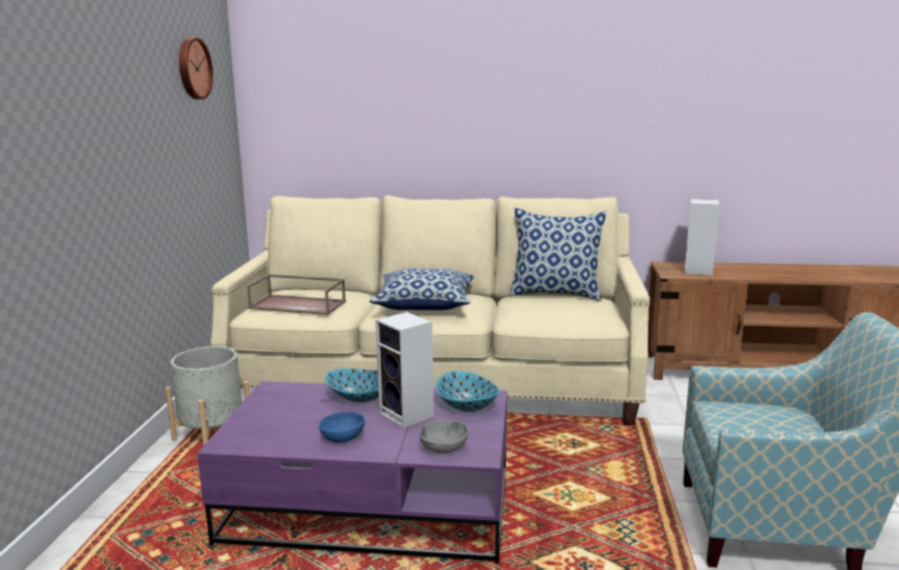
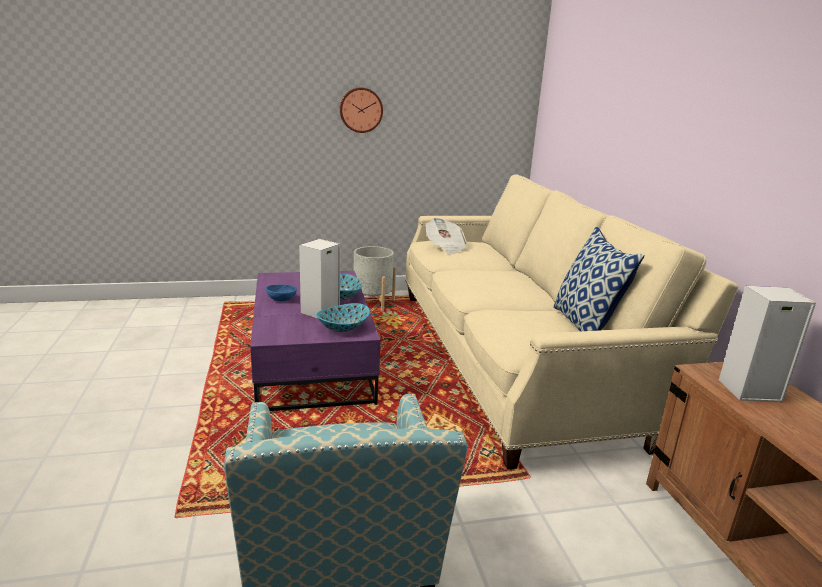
camera: 70 degrees right, 5 degrees up
(193, 68) = (472, 68): wall clock -> wall clock (361, 110)
(299, 305) = (445, 247): brown tray -> newspaper
(424, 305) = (485, 279): pillow -> none
(444, 449) = (273, 327): grey bowl -> none

